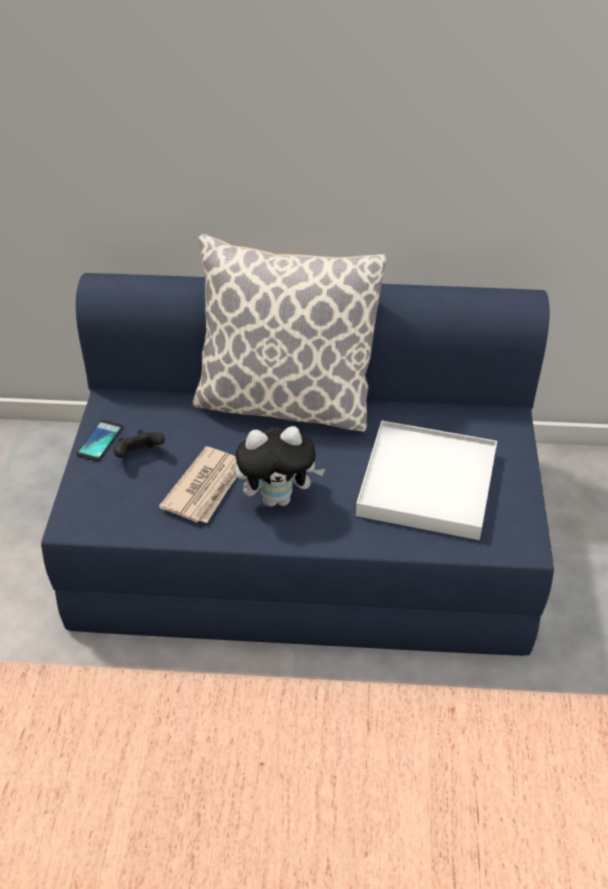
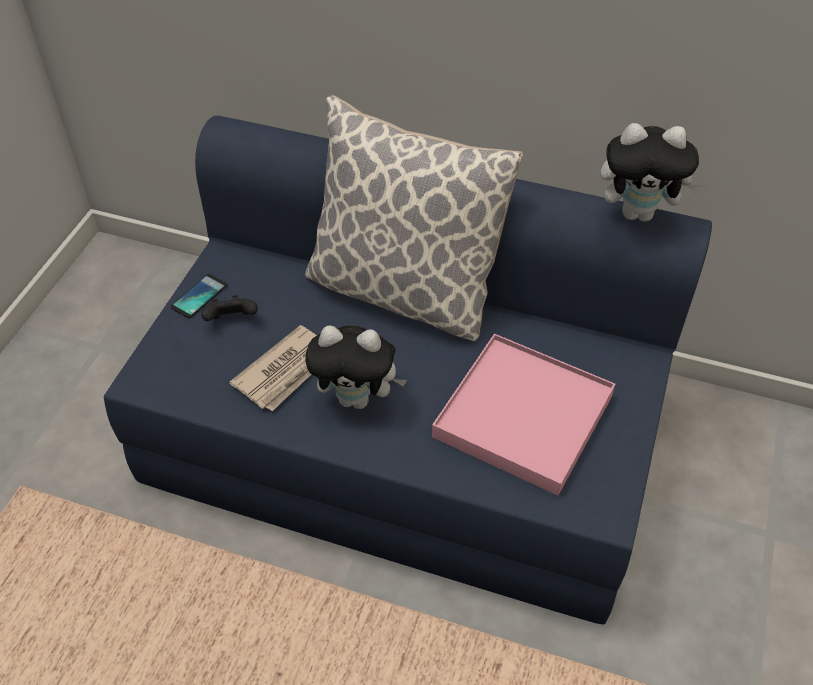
camera: 15 degrees right, 5 degrees up
(427, 484) = (523, 417): white tray -> pink tray
(486, 293) = (639, 213): none -> plush toy

